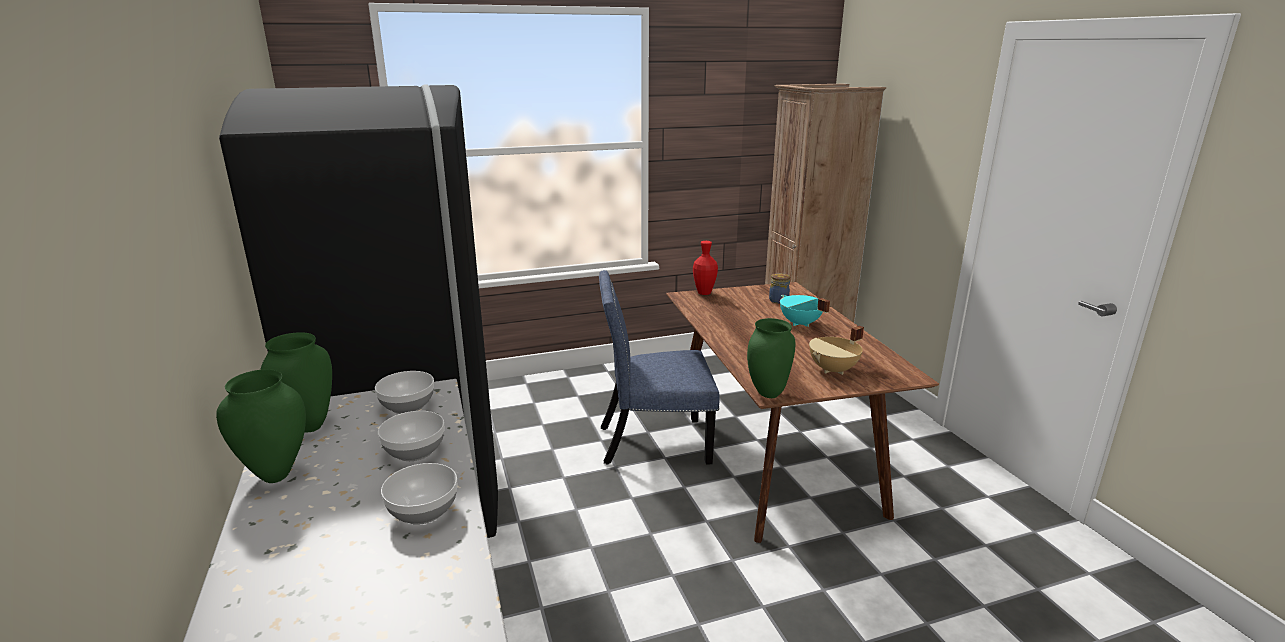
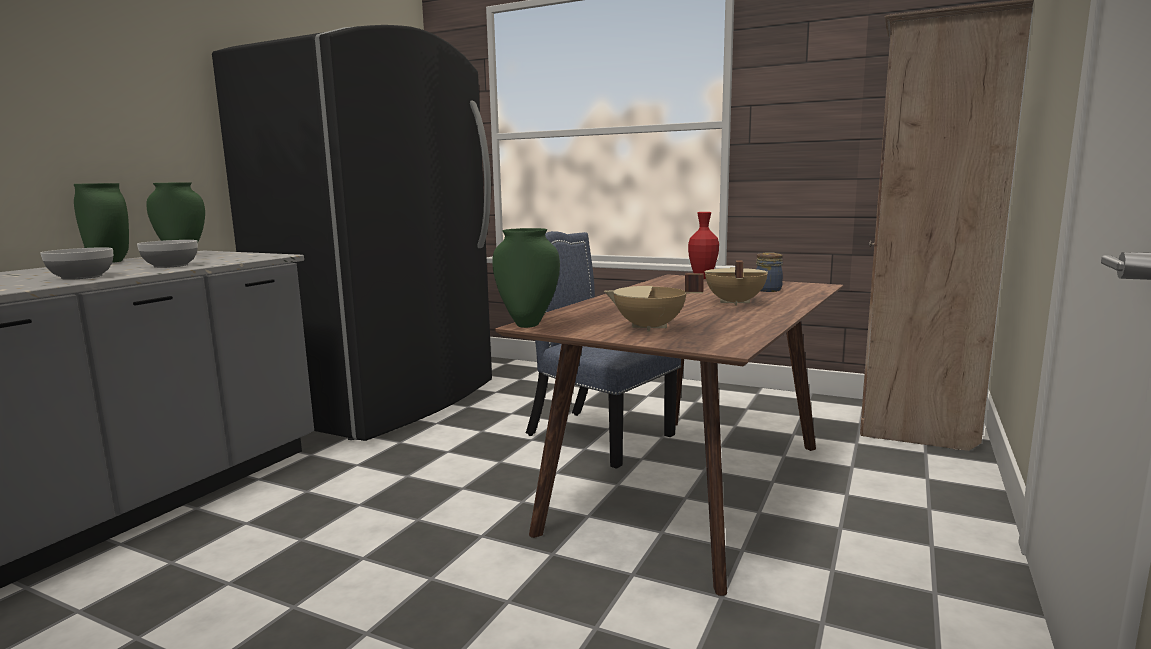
camera: 45 degrees right, 10 degrees down
(406, 406) = (239, 257): bowl -> none
(800, 323) = (733, 302): turquoise cooking pot -> beige cooking pot

